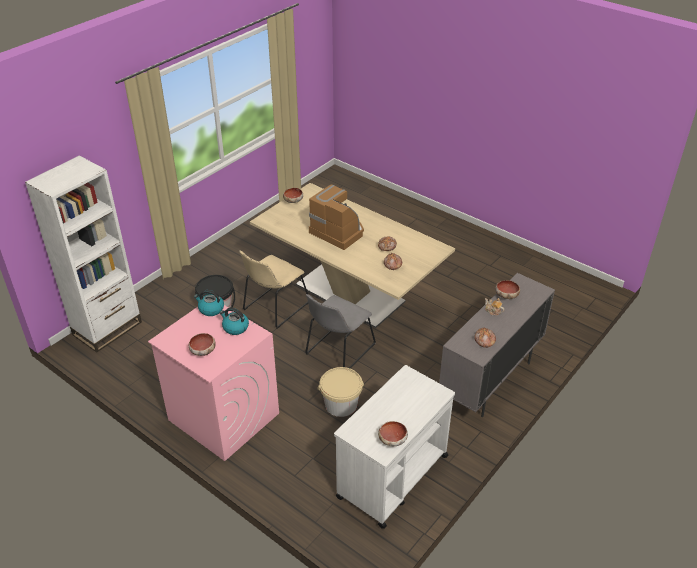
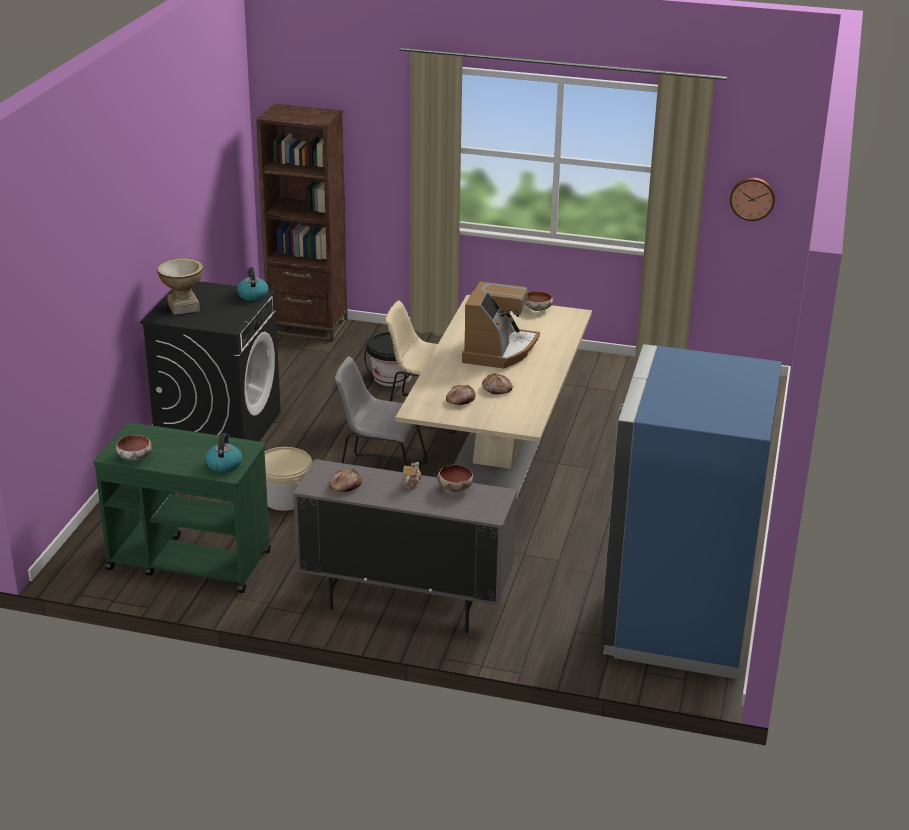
camera: 65 degrees right, 10 degrees down
(107, 328) = (307, 327): white bookcase -> brown bookcase
(203, 351) = (183, 307): bowl -> vase
(223, 416) = (219, 429): pink washing machine -> black washing machine
(235, 327) = (231, 314): kettle -> kettle (224, 464)
(309, 73) = (752, 198): none -> wall clock
(392, 477) = (188, 560): white cart -> green cart
(545, 283) = (677, 621): none -> blue fridge

